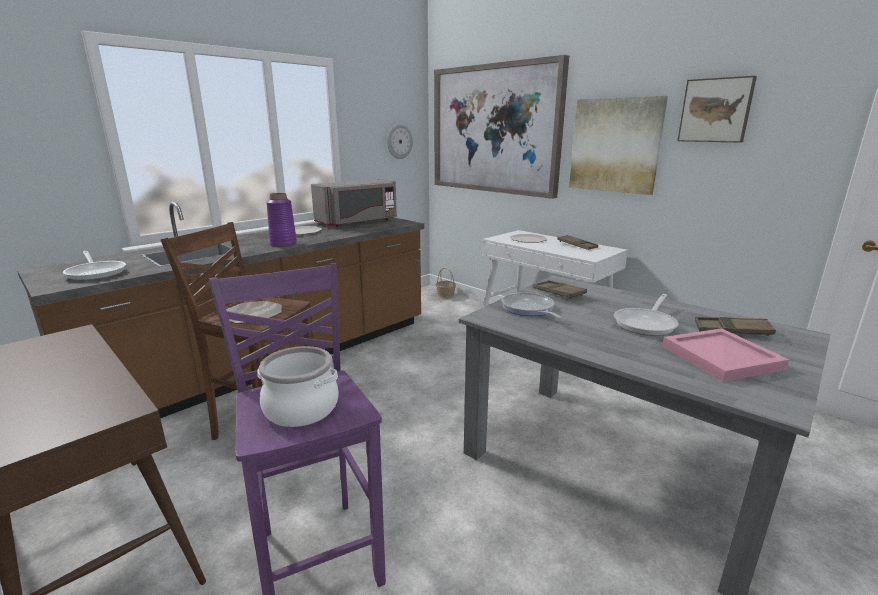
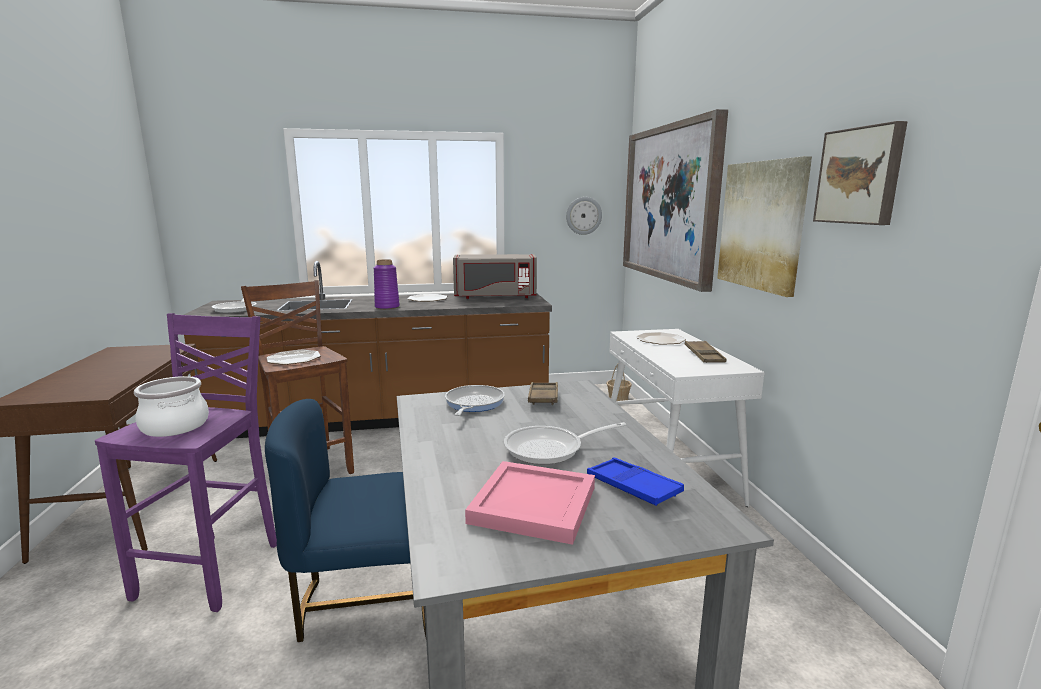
camera: 35 degrees right, 5 degrees down
(494, 505) = (368, 601): none -> blue chair
(732, 330) = (632, 487): brown tray -> blue tray

